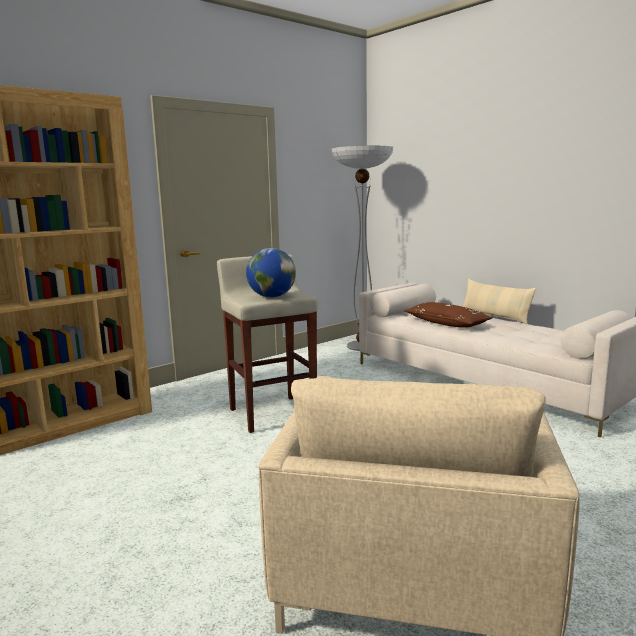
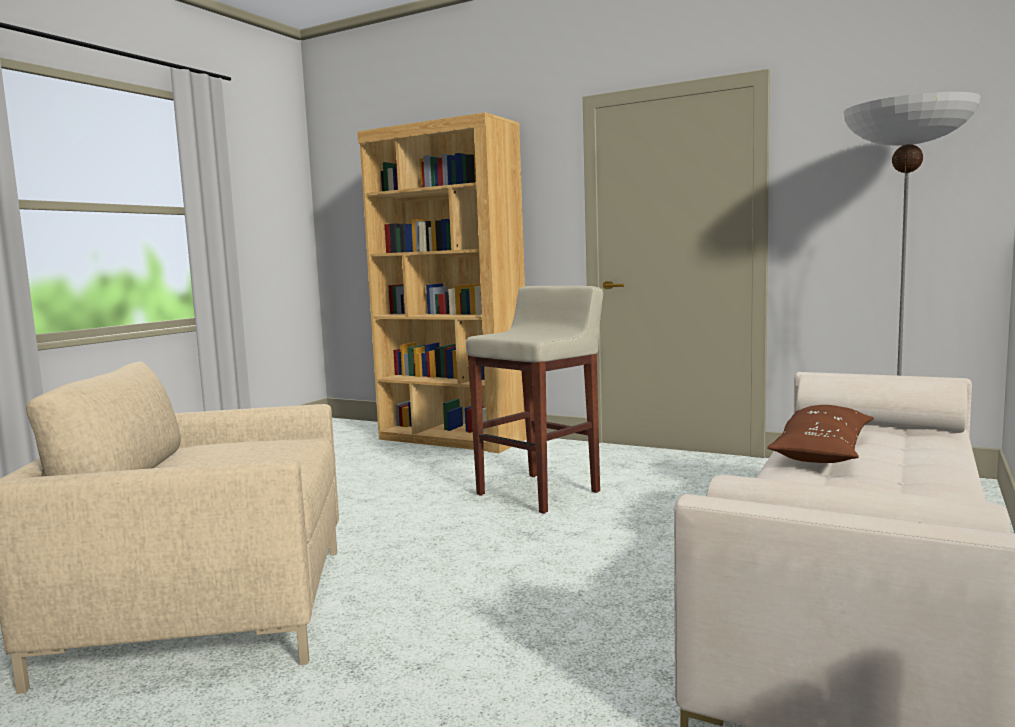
camera: 70 degrees right, 5 degrees down
(271, 297) = (514, 335): globe -> none
(494, 317) = (963, 475): beige pillow -> none

